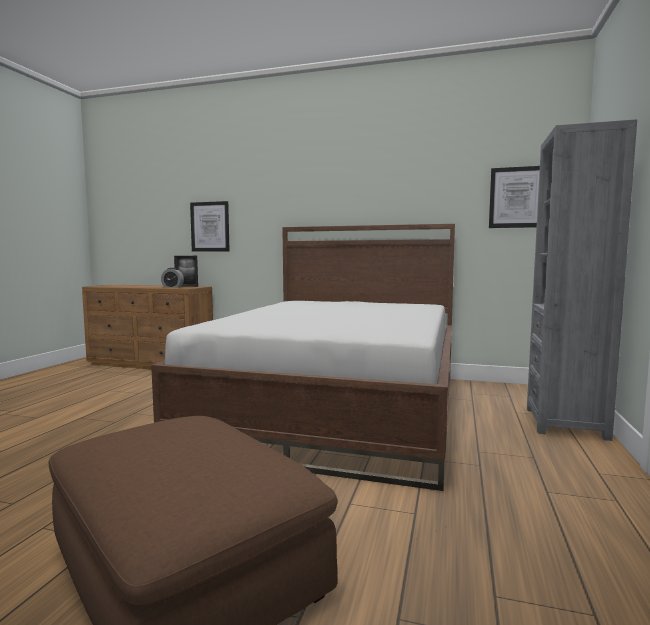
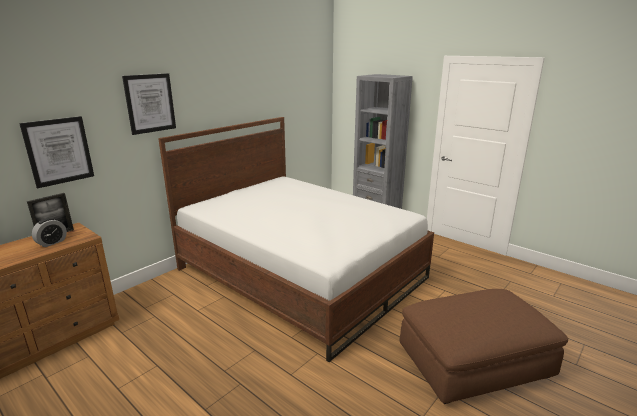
camera: 65 degrees left, 15 degrees up
(516, 197) = (307, 94): picture -> picture (150, 103)

